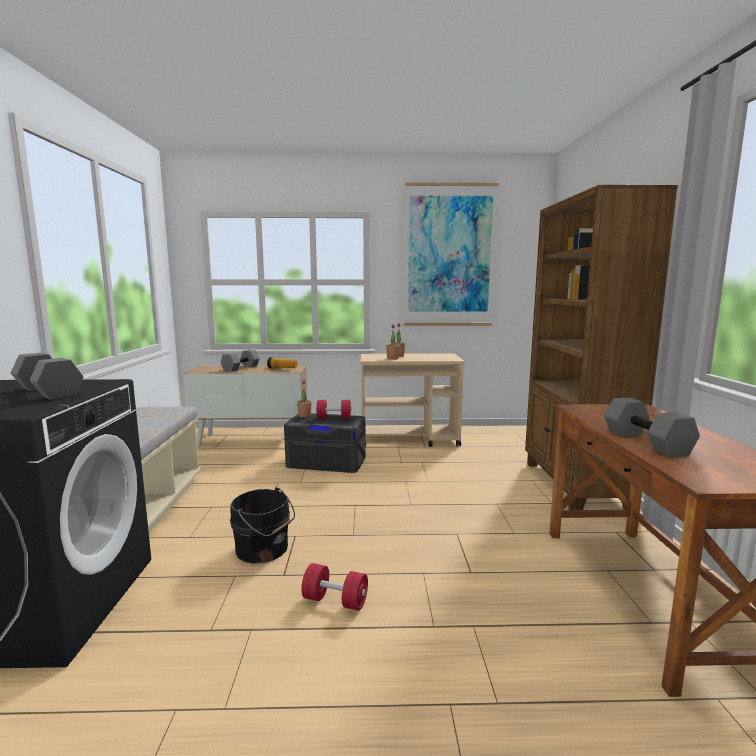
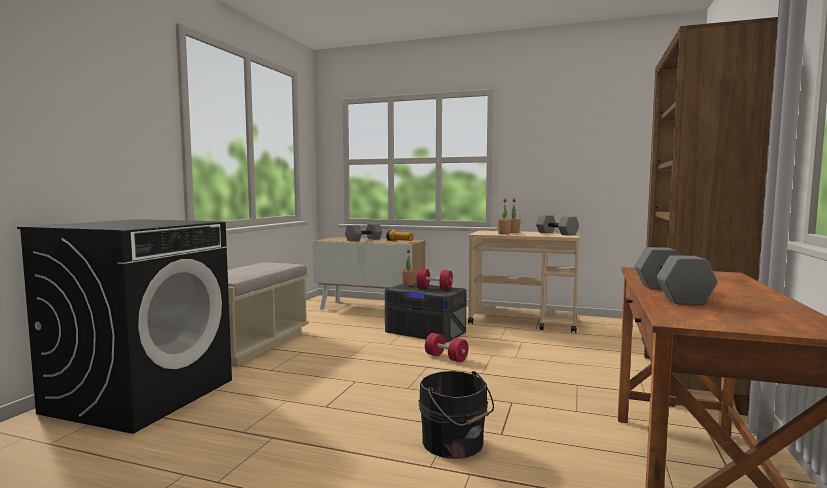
camera: 20 degrees right, 5 degrees down
(50, 392) = (158, 223): grey dumbbell -> grey dumbbell (557, 233)
(264, 550) = (322, 387): black bucket -> black bucket (454, 444)
(335, 601) = (355, 432): red dumbbell -> red dumbbell (446, 357)
(449, 256) = (578, 129): picture -> none

